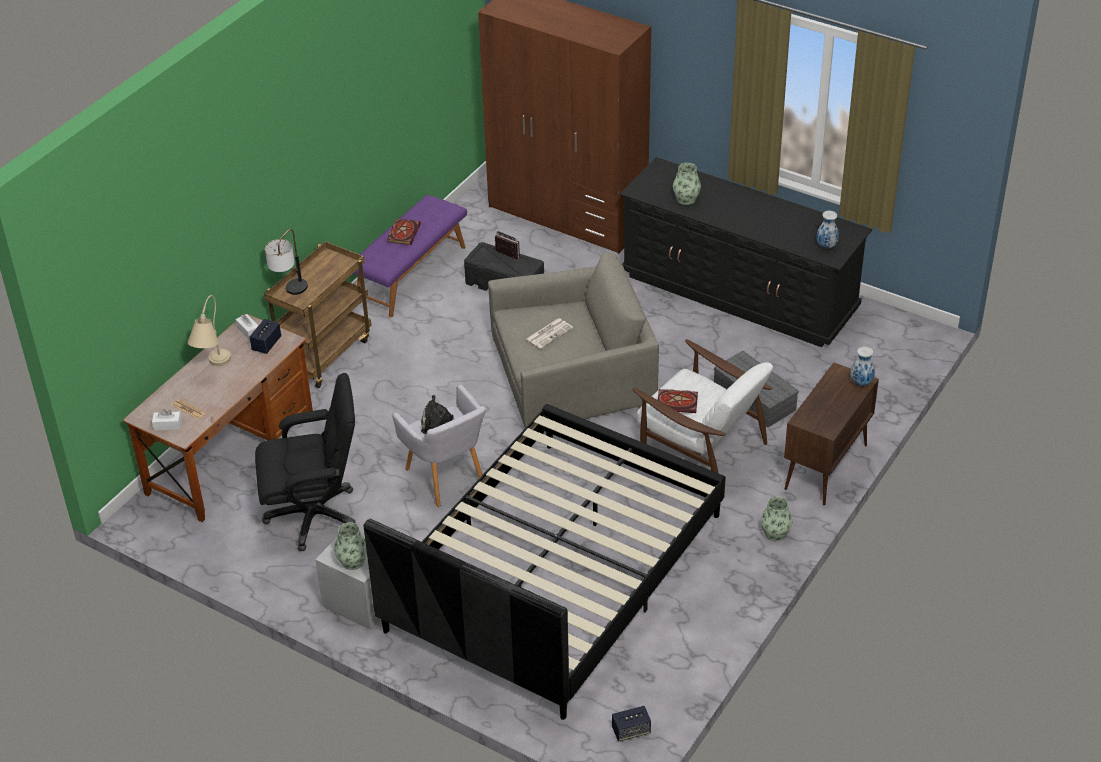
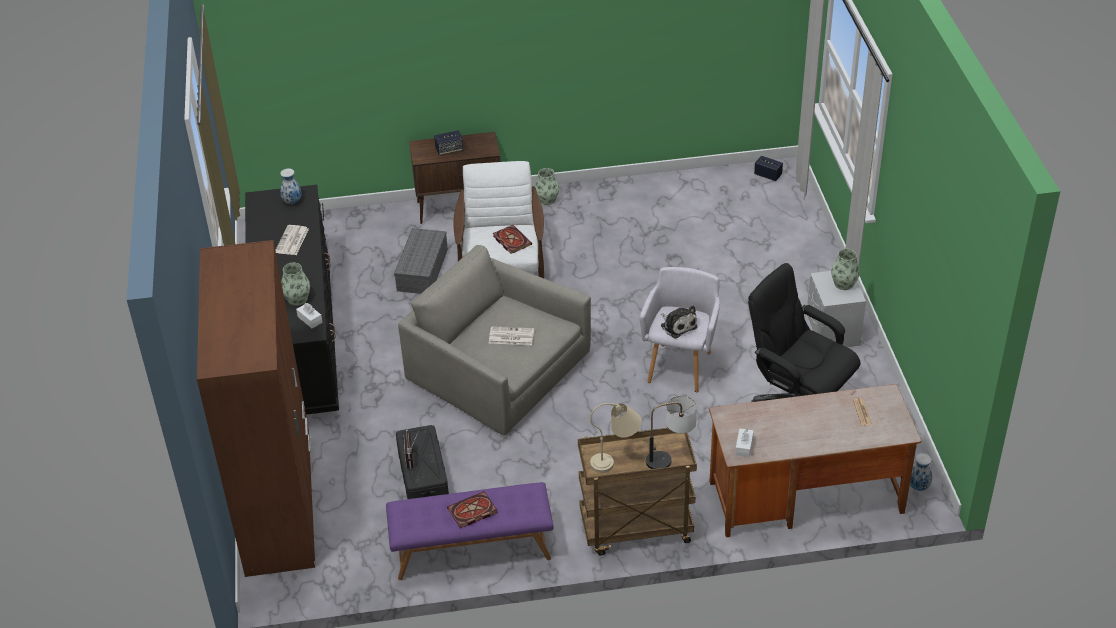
camera: 130 degrees left, 0 degrees up
(167, 425) = (890, 411): white tissue box -> white tissue box (310, 319)
(213, 368) = (807, 434): beige table lamp -> beige table lamp (616, 459)
(266, 344) = (744, 424): speaker -> speaker (449, 150)
(554, 572) = (696, 266): black bed -> none
(767, 225) = (292, 241): none -> newspaper
(861, 382) = (422, 145): vase -> vase (918, 487)

